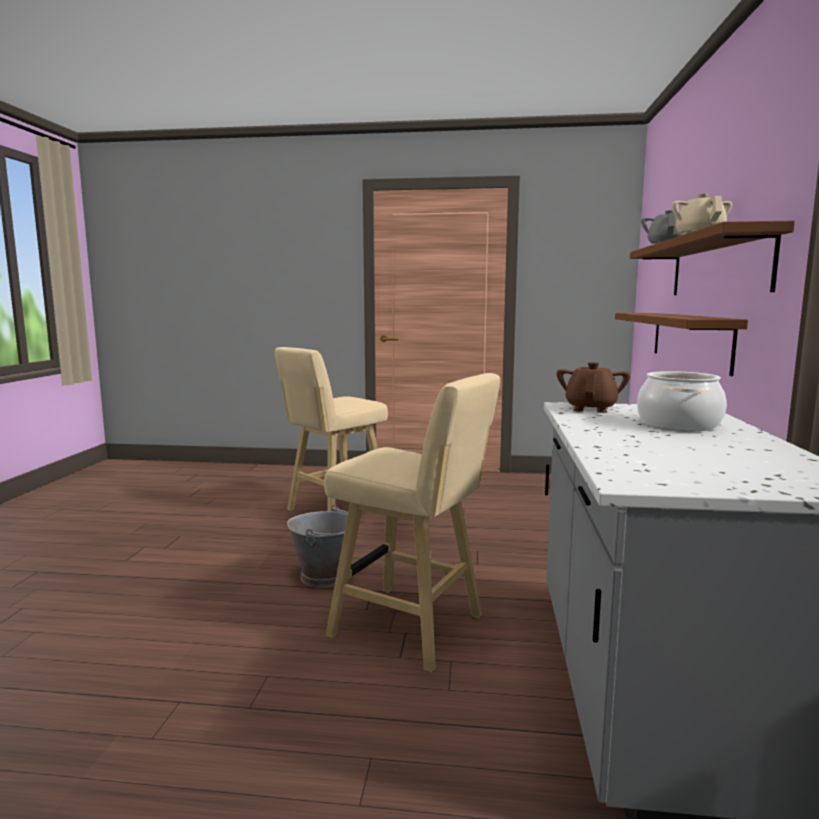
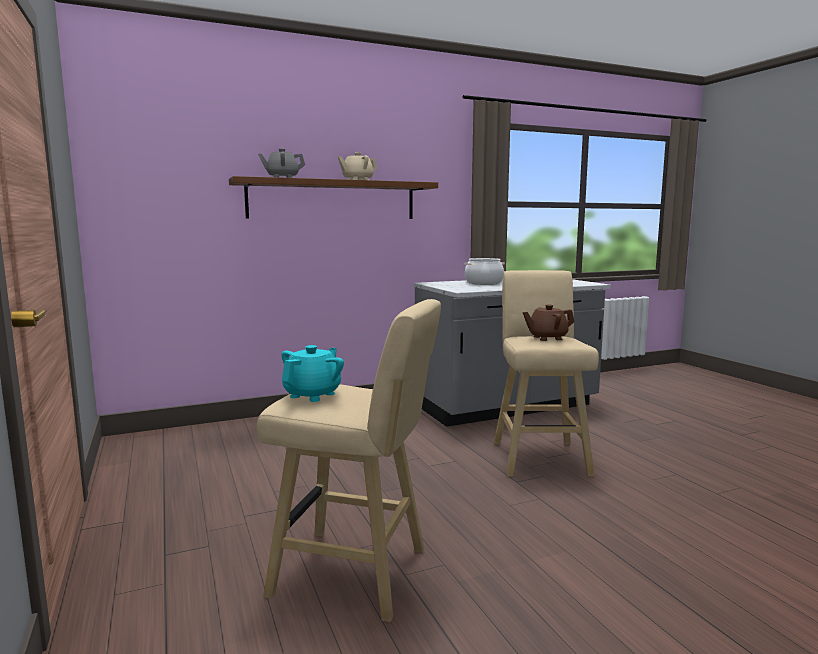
camera: 120 degrees left, 0 degrees up
(324, 576) = (527, 508): grey bucket -> none
(347, 398) = (313, 395): none -> turquoise teapot
(591, 409) = (466, 288): brown teapot -> brown teapot (547, 338)
(689, 339) = (292, 253): brown shelf -> none

